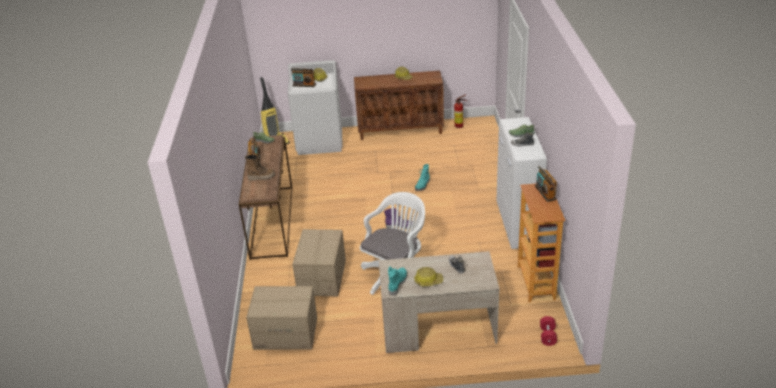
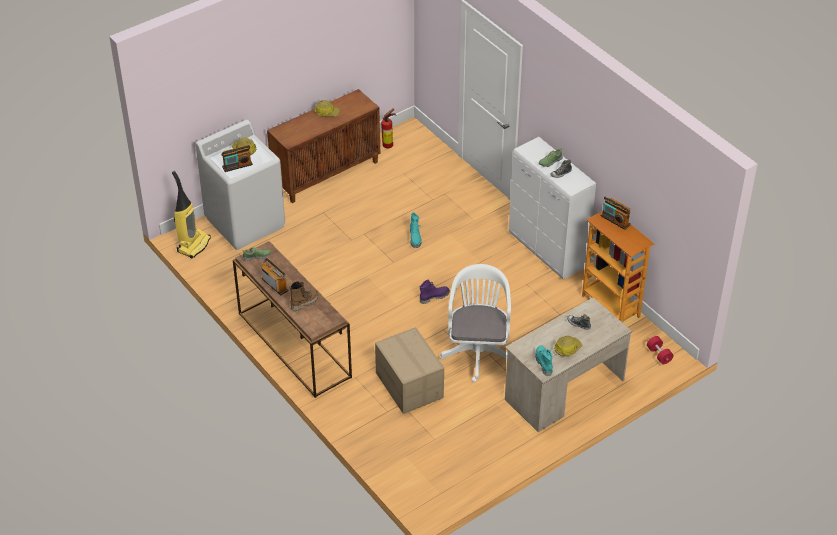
camera: 35 degrees left, 10 degrees up
(286, 333) = (429, 455): cardboard box -> none

